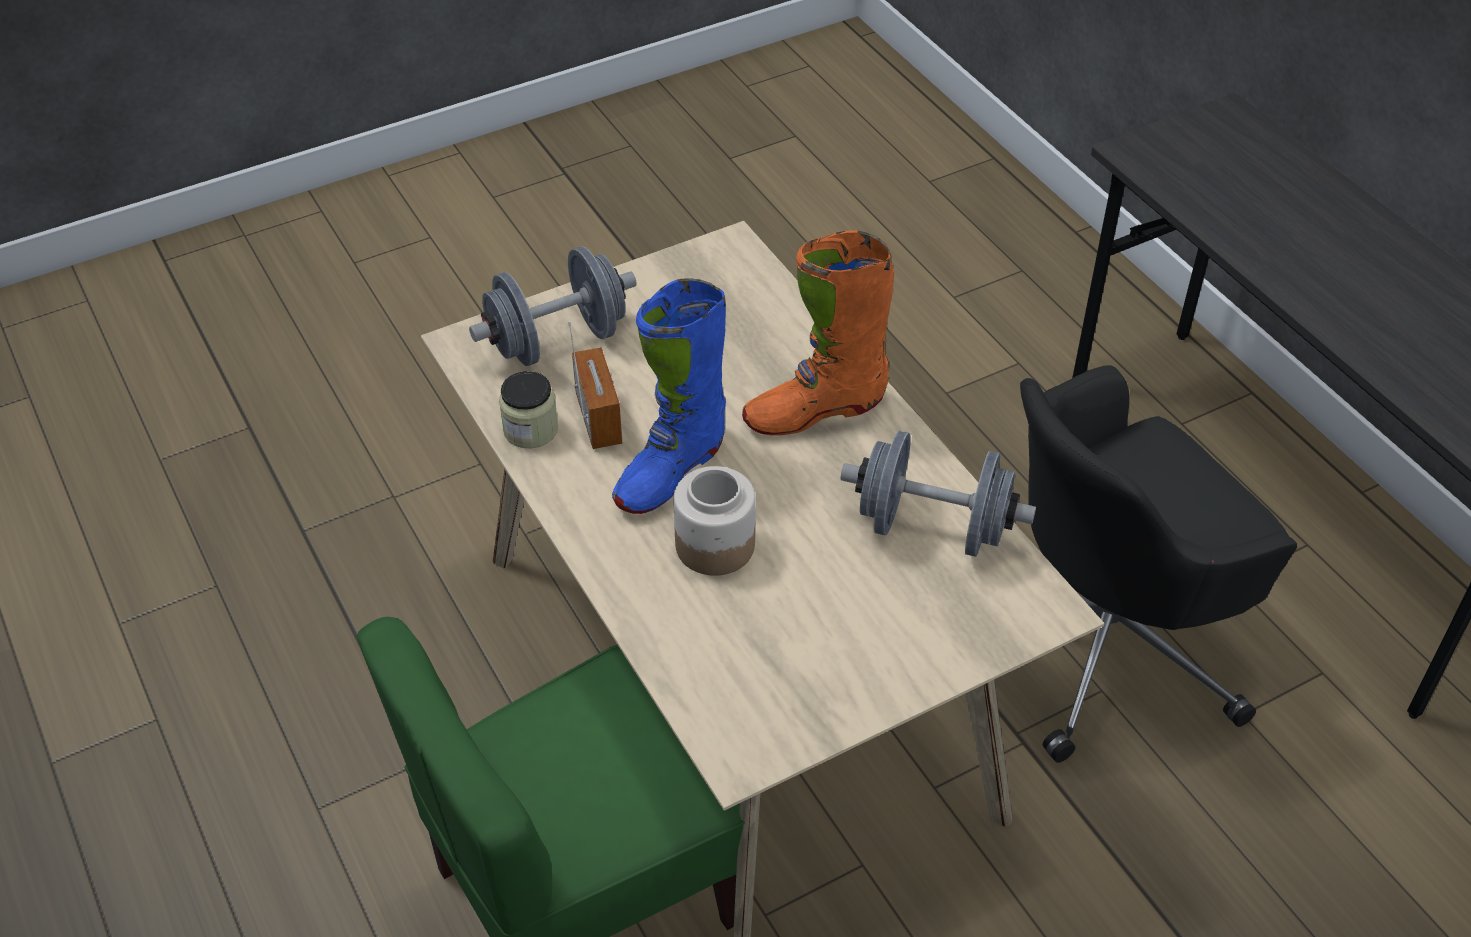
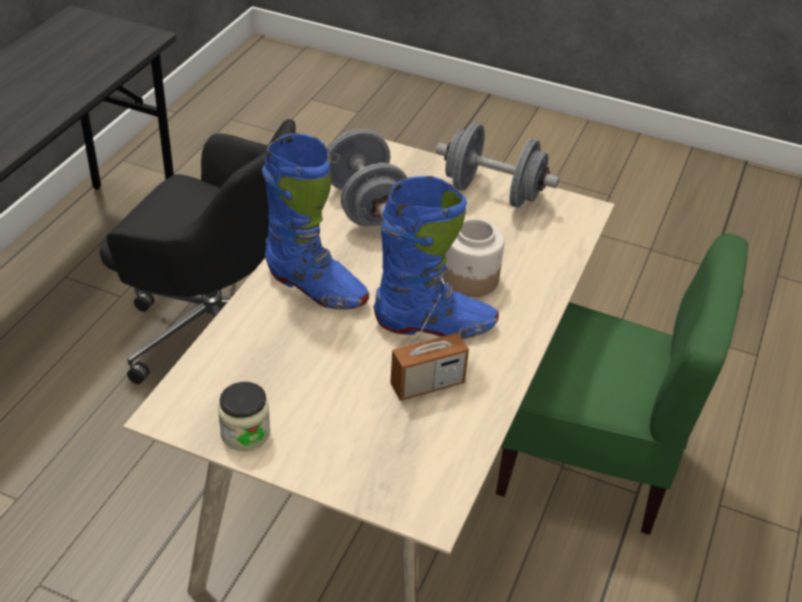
camera: 130 degrees left, 5 degrees down
(530, 430) = (473, 414): jar -> jar (245, 433)
(557, 341) = (373, 456): grey dumbbell -> grey dumbbell (493, 193)
(599, 419) = (427, 384): radio -> radio turned 150 degrees counterclockwise
(814, 411) = (315, 288): orange boot -> blue boot

